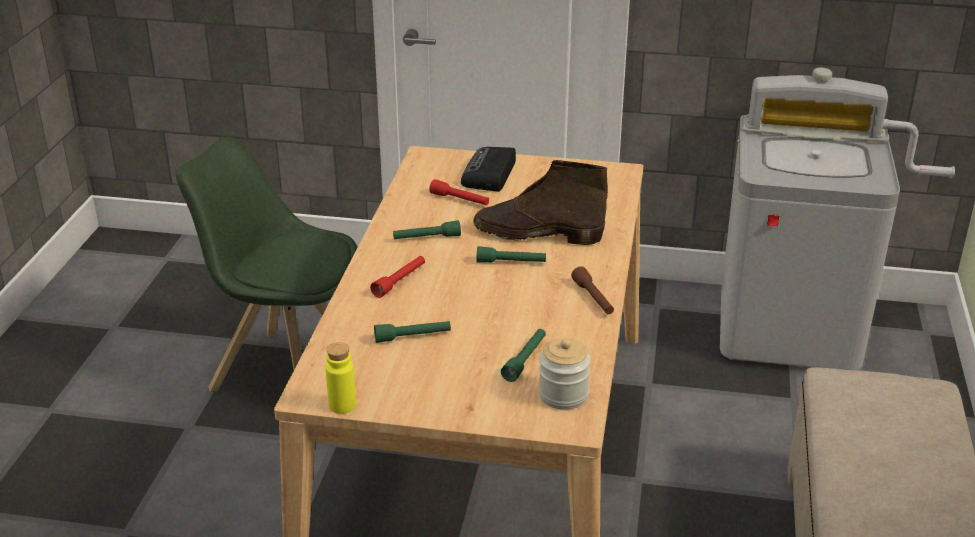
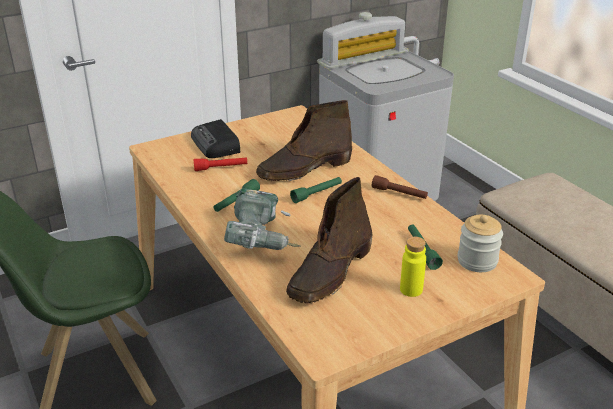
camera: 40 degrees left, 0 degrees up
(342, 405) = (358, 347): yellow bottle -> yellow bottle (411, 289)
(400, 281) = (262, 239): red flashlight -> power drill
(412, 337) = (330, 272): green flashlight -> brown boot

